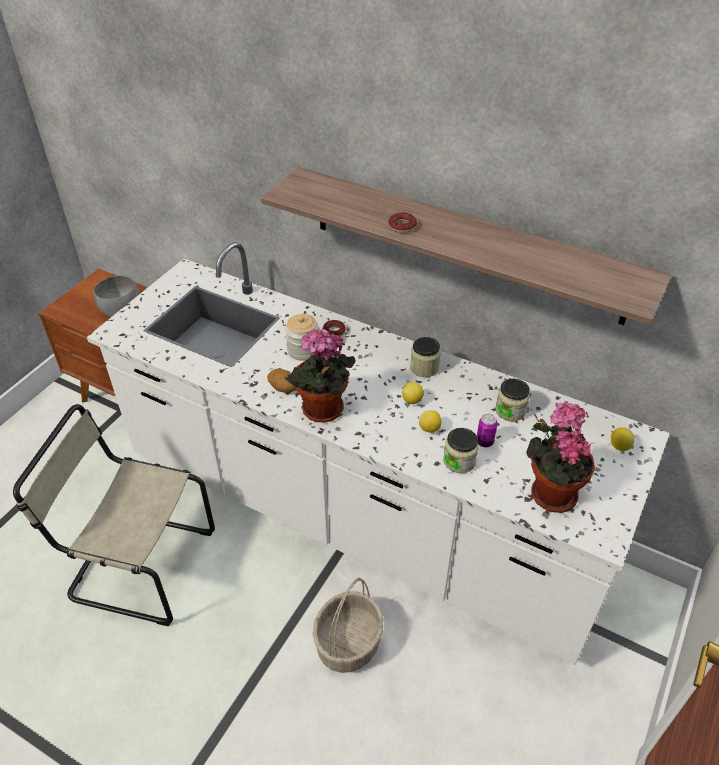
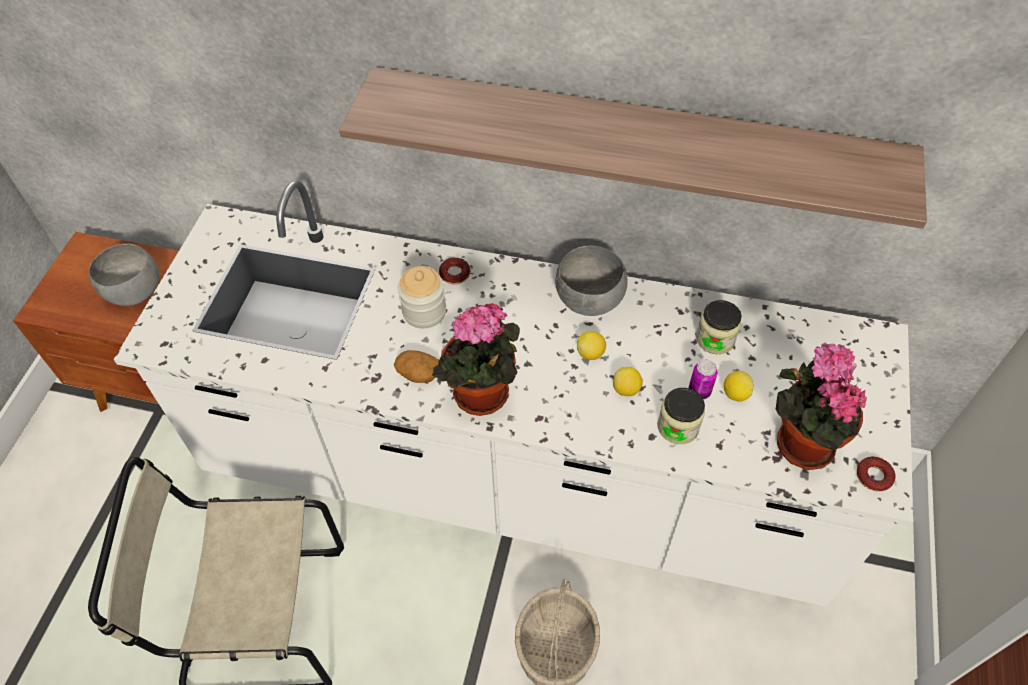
camera: 15 degrees left, 10 degrees up
(402, 226) = (556, 140): donut -> donut (874, 476)
(424, 368) = (589, 302): jar -> grey bowl
(619, 446) = (858, 357): lemon -> lemon (735, 393)

